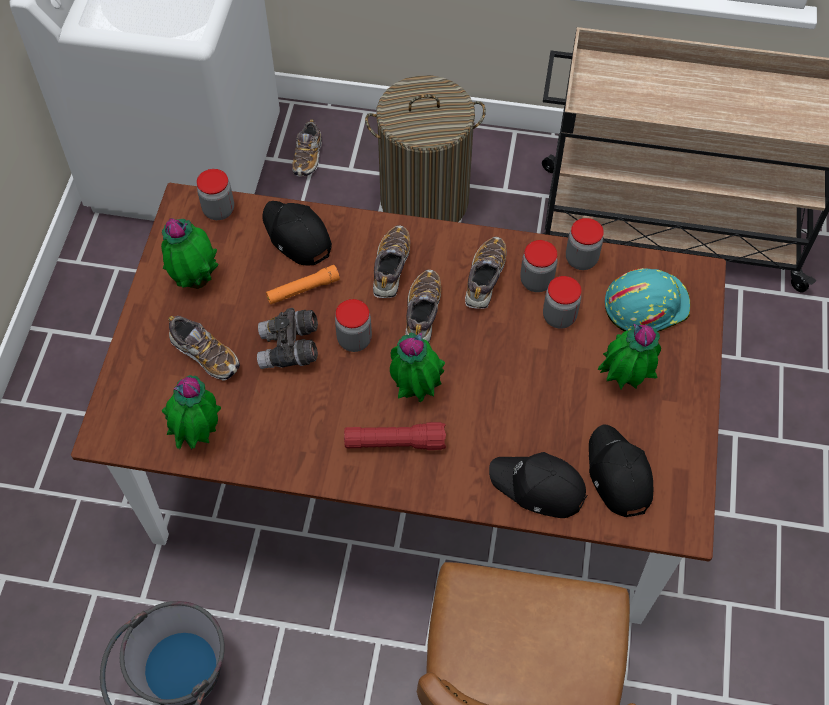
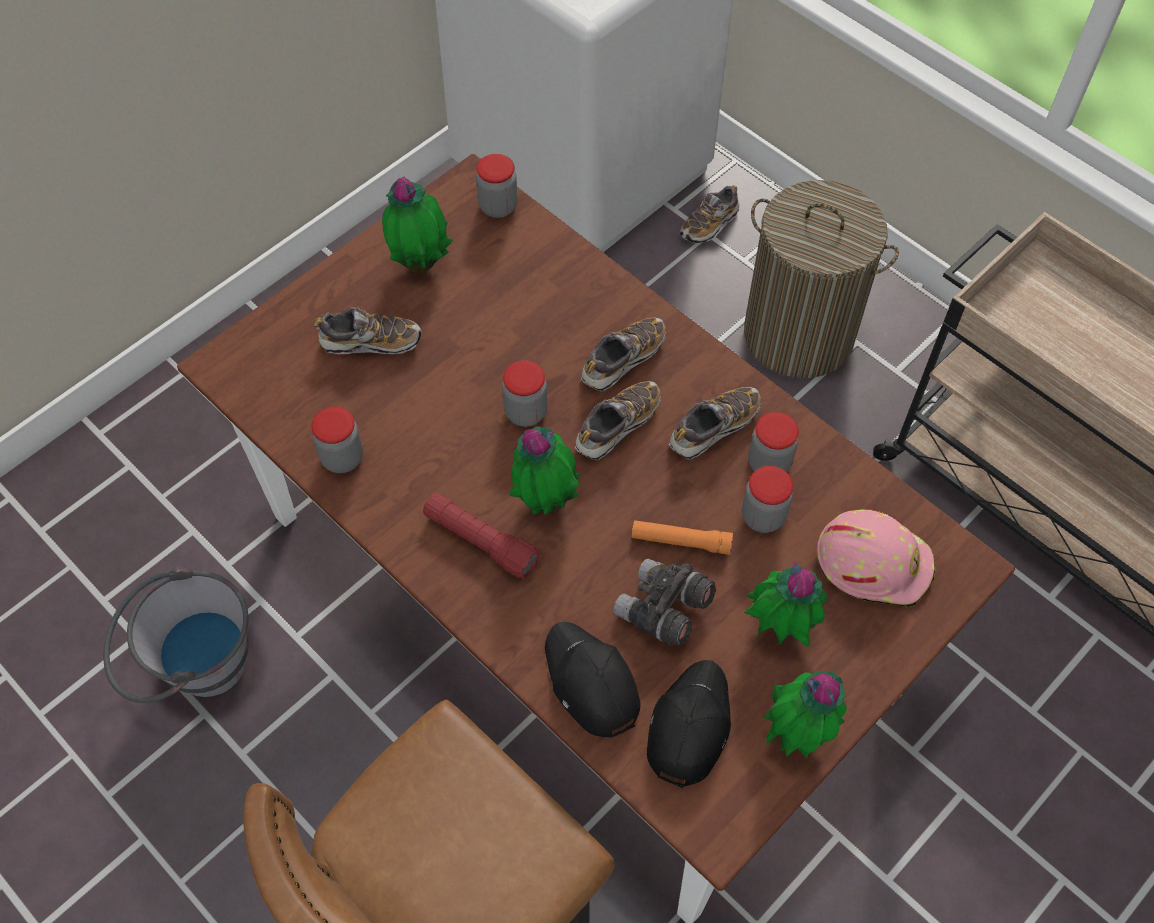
camera: 35 degrees right, 0 degrees up
(199, 436) = (301, 417): potted plant -> potted plant (796, 736)
(205, 355) = (370, 342): shoe -> shoe turned 75 degrees counterclockwise
(289, 349) = (454, 383): grey binoculars -> grey binoculars (663, 610)
(296, 236) = (553, 274): black cap -> none
(303, 289) = (516, 331): orange flashlight -> orange flashlight (680, 541)
(581, 259) = (839, 469): jar -> jar (342, 458)
(645, 305) = (873, 562): turquoise hard hat -> pink hard hat

